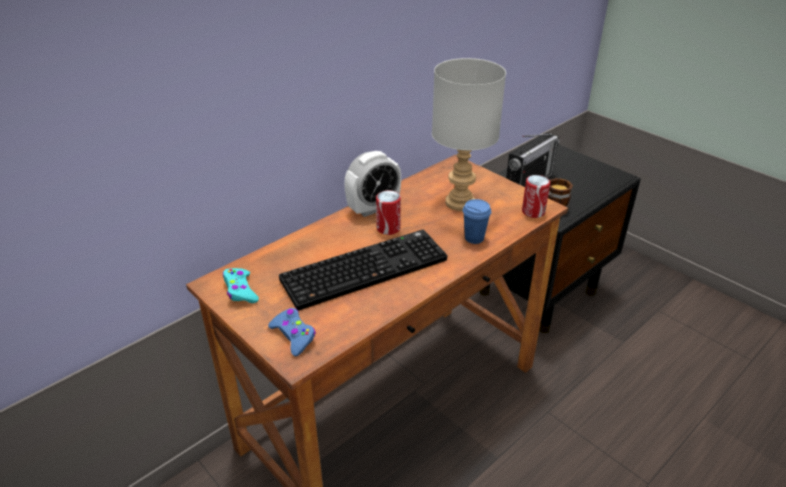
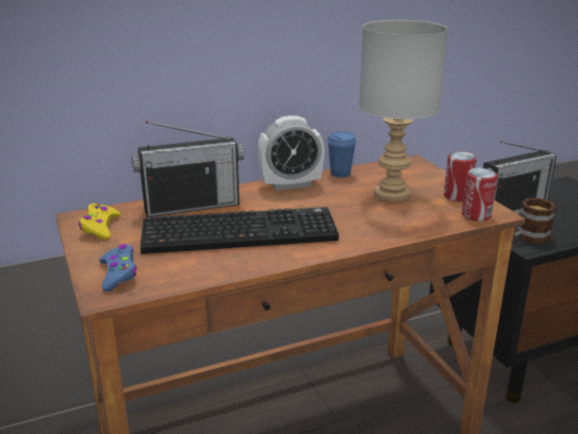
camera: 20 degrees right, 10 degrees down
(240, 290) = (100, 227): turquoise game controller -> yellow game controller
(305, 249) = (191, 206): none -> radio
(388, 228) = (293, 203): can -> can (457, 196)
(474, 238) = (385, 227): blue cup -> blue cup (340, 173)

